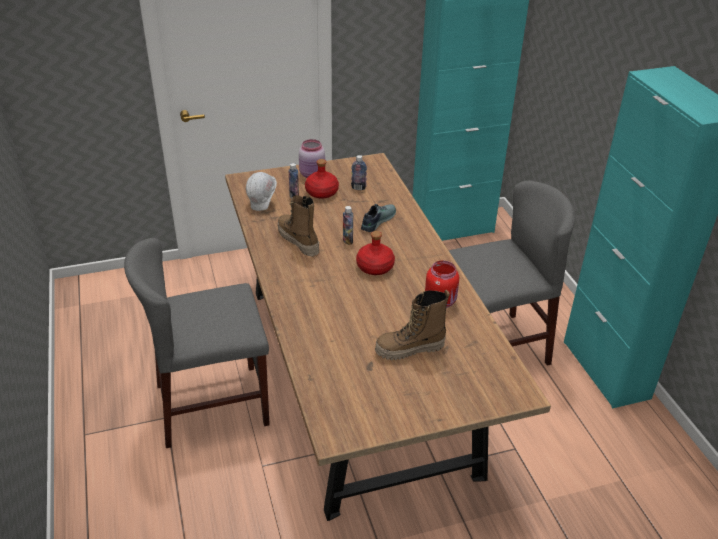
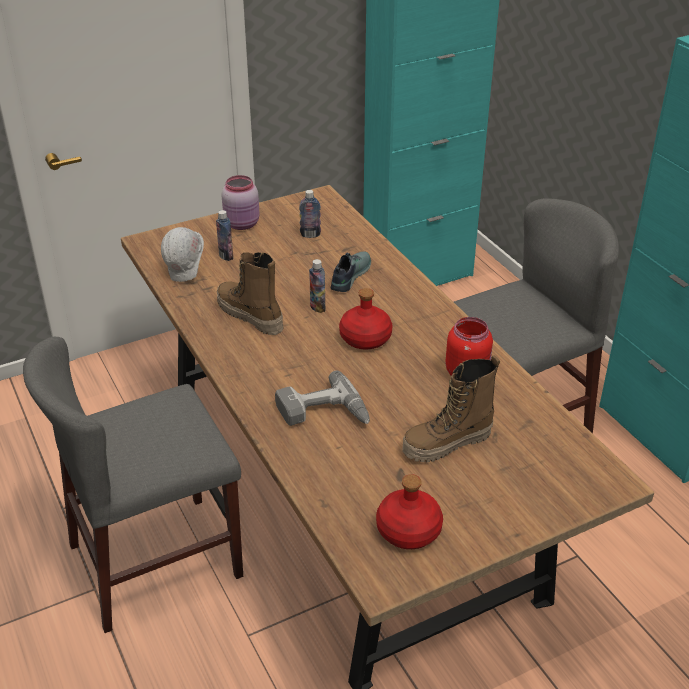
camera: 10 degrees left, 0 degrees up
(322, 192) = (262, 247): red bottle -> red bottle (409, 531)
(329, 316) = (323, 414): none -> power drill

